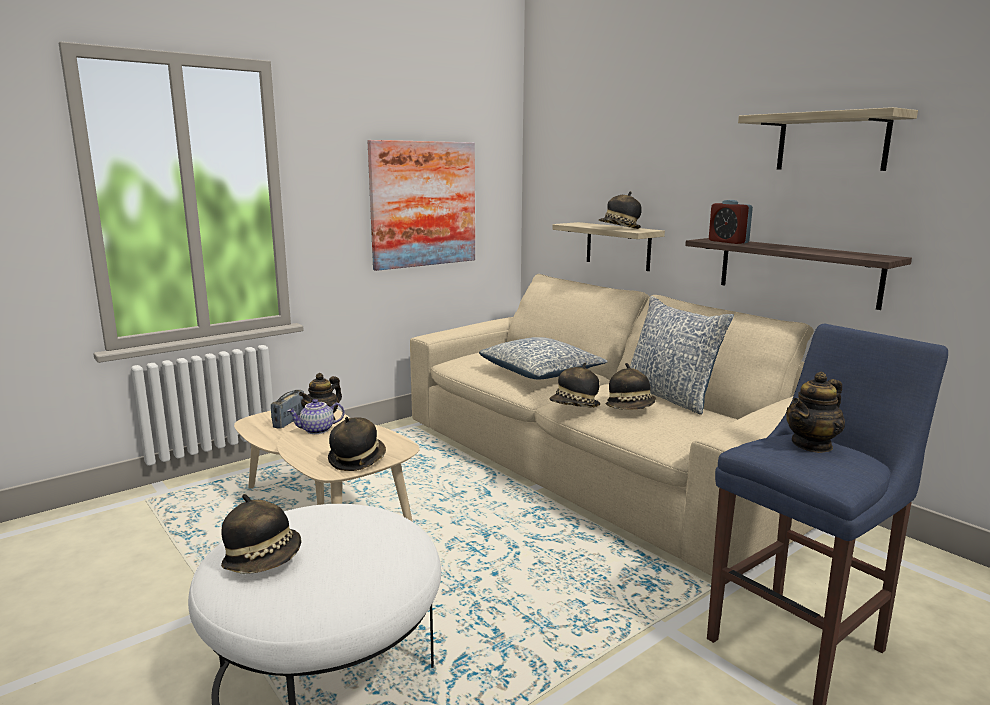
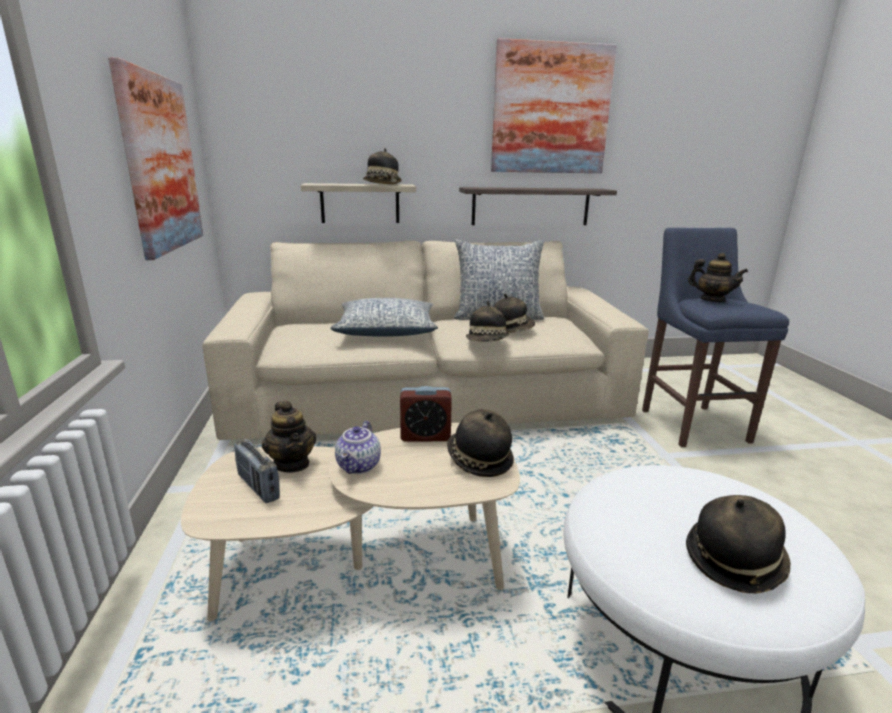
camera: 60 degrees left, 5 degrees up
(728, 242) = (492, 188): alarm clock -> alarm clock (425, 436)
(812, 445) = (712, 300): teapot -> teapot turned 45 degrees counterclockwise
(832, 142) = (551, 109): shelf -> picture

